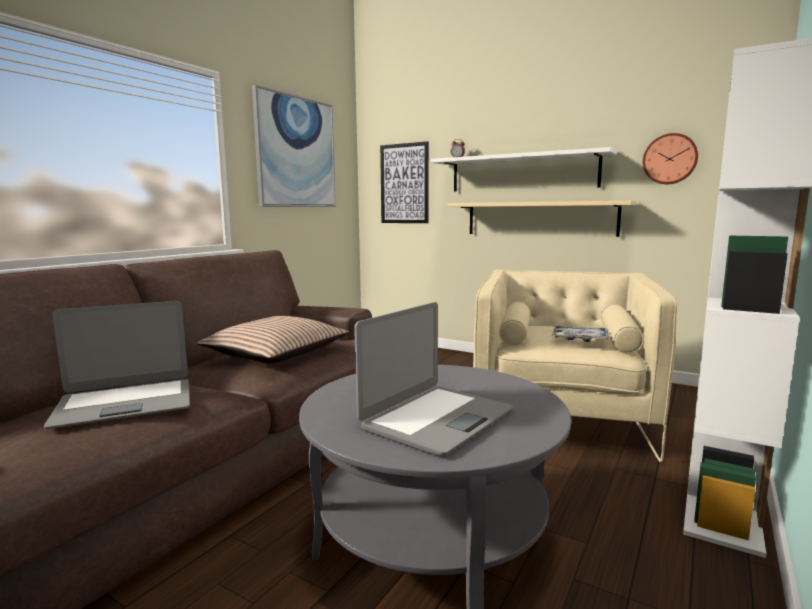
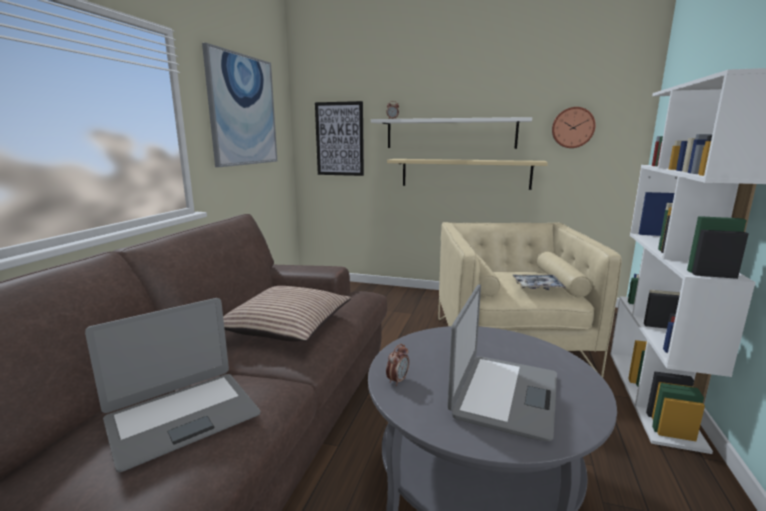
camera: 15 degrees left, 5 degrees up
(337, 398) = (397, 380): none -> alarm clock

